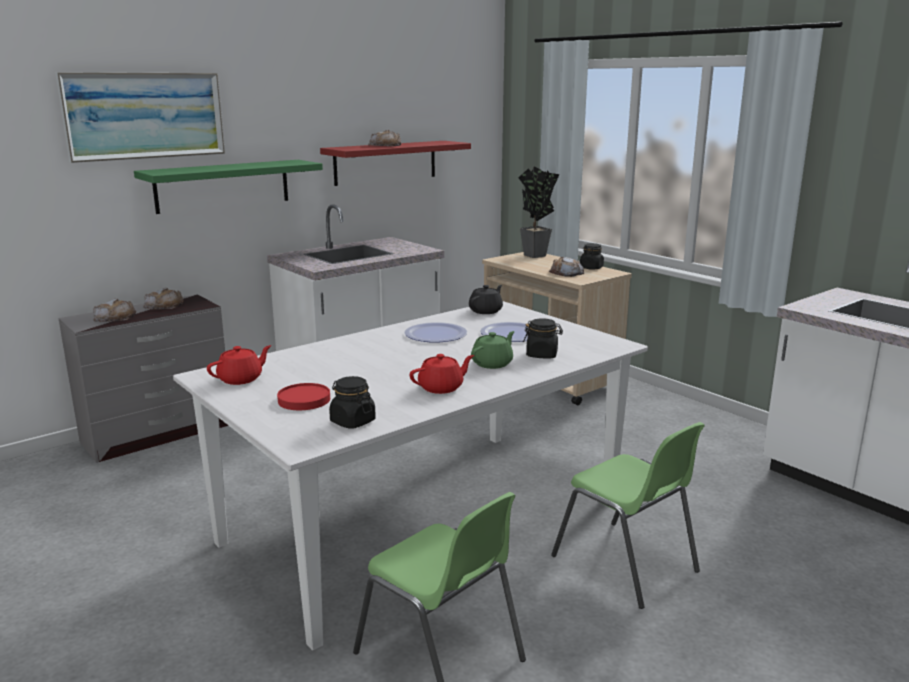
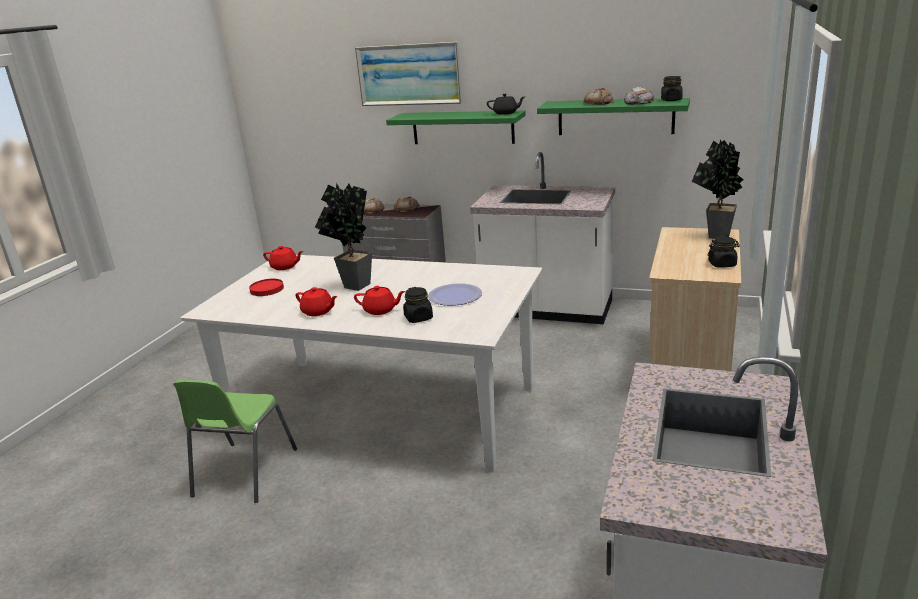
camera: 60 degrees right, 5 degrees up
(352, 421) = (244, 309): black jar -> black jar (671, 100)
(386, 162) = (615, 117): red shelf -> green shelf
(396, 362) = (352, 286): none -> potted plant
(435, 334) = (422, 278): plate -> none
(486, 311) = (502, 273): black teapot -> black teapot (506, 113)
(493, 363) = (380, 310): green teapot -> red teapot
(566, 273) = (681, 262): bread -> bread (638, 102)
(626, 564) = (397, 508): green chair -> none

